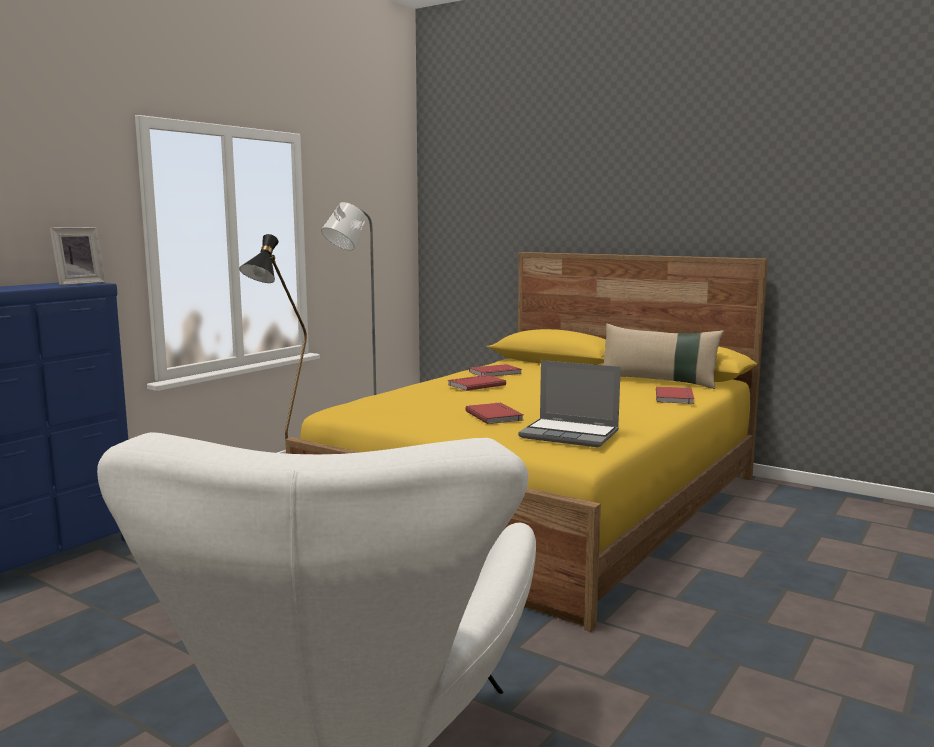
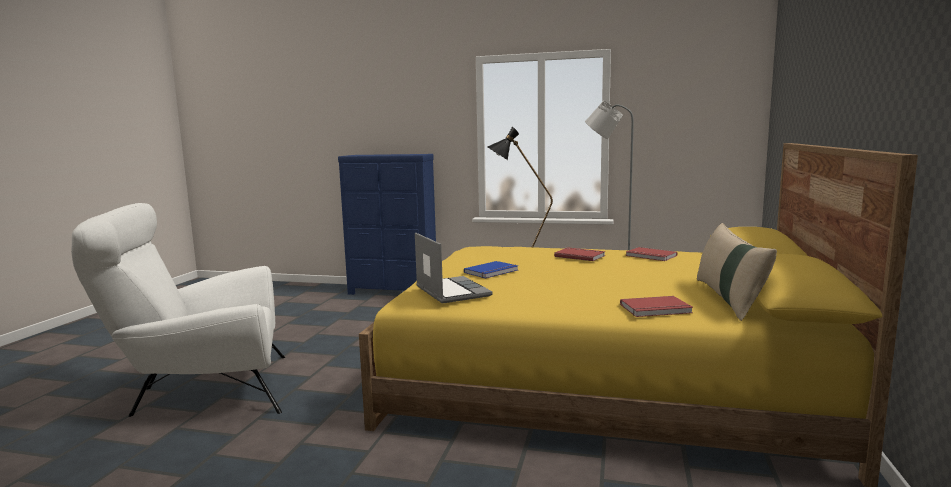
camera: 70 degrees right, 0 degrees up
(78, 283) = (414, 154): picture frame -> none
(495, 415) = (492, 272): red book -> blue book
(571, 435) = (451, 291): laptop -> laptop turned 150 degrees clockwise

